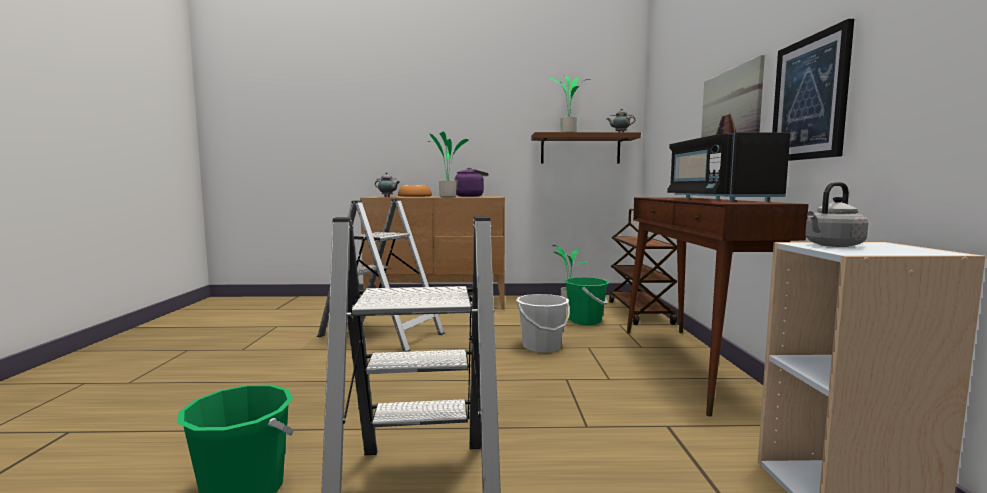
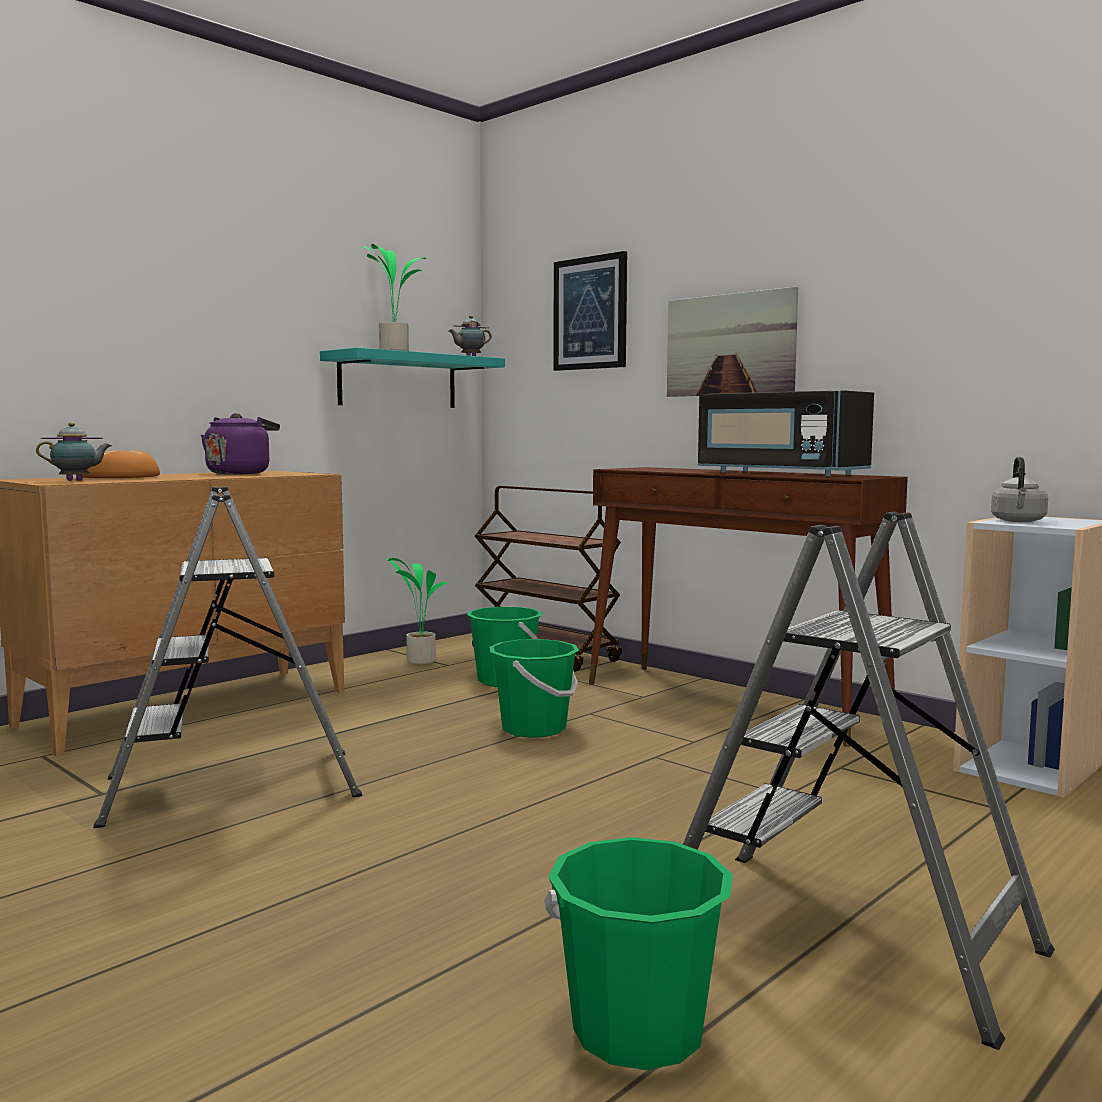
camera: 45 degrees left, 0 degrees up
(446, 197) = (224, 477): potted plant -> none
(541, 346) = (534, 728): white bucket -> green bucket
(580, 149) = (398, 381): brown shelf -> turquoise shelf
(810, 98) = (885, 354): picture -> picture (590, 313)

